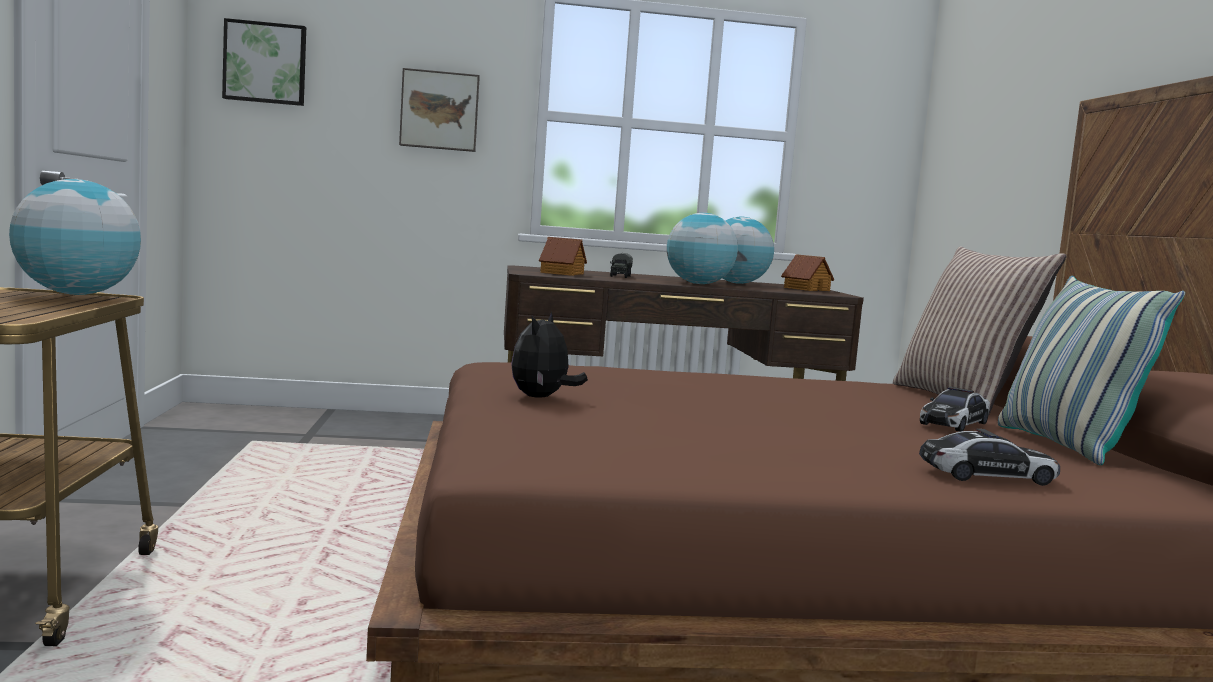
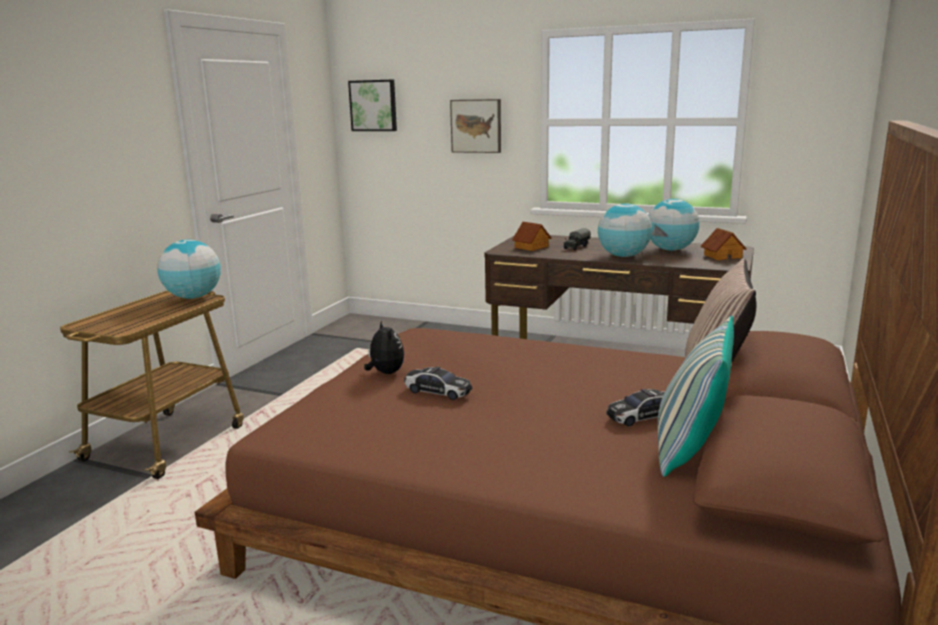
camera: 30 degrees right, 10 degrees up
(542, 398) = (385, 373): plush toy -> plush toy turned 105 degrees clockwise
(987, 476) = (550, 477): toy car -> toy car (438, 391)

